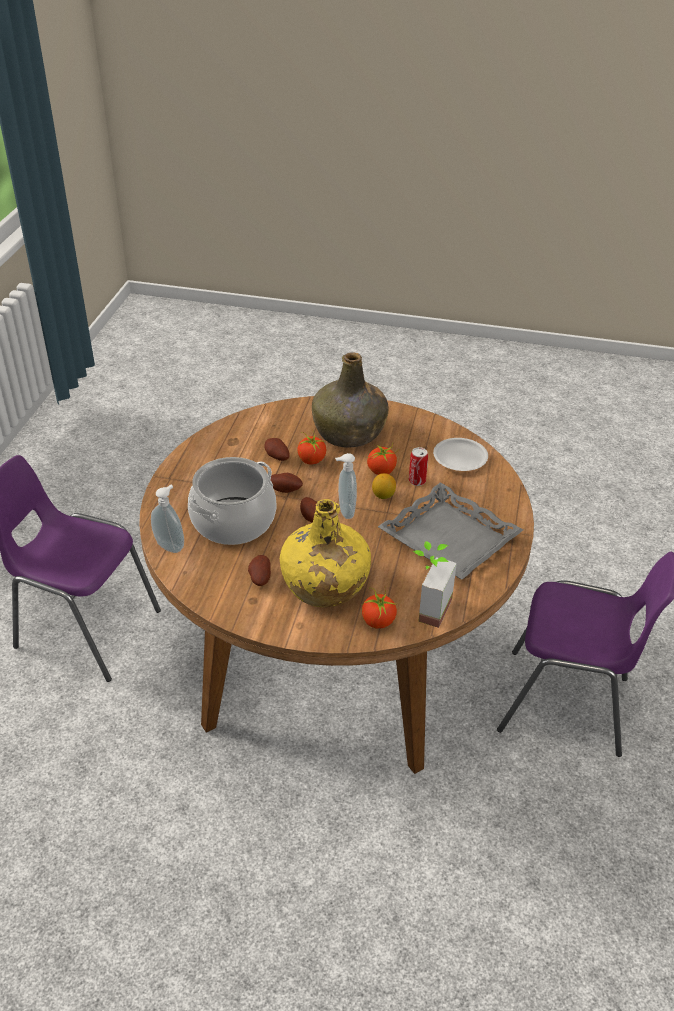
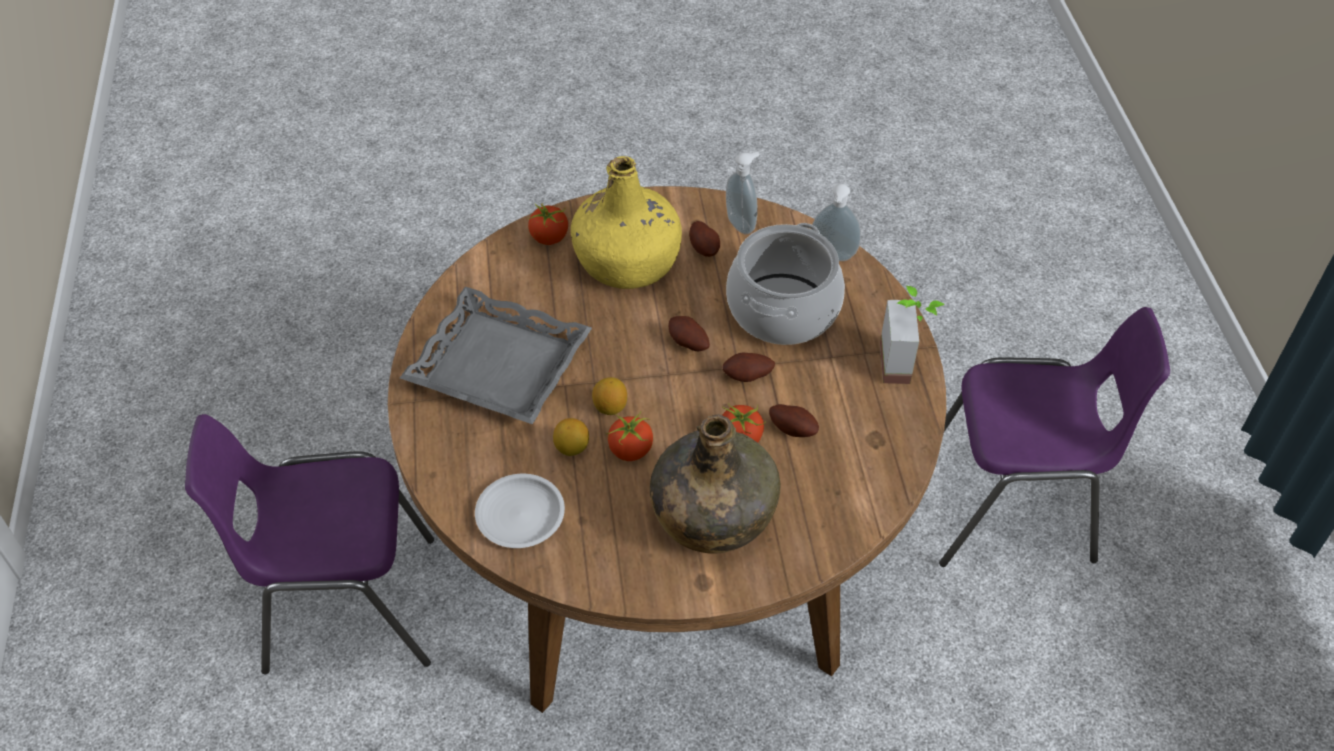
camera: 160 degrees right, 10 degrees up
(345, 511) = (650, 366): soap dispenser -> soap dispenser (742, 223)
(417, 481) = (572, 448): can -> lemon
(426, 607) = (501, 268): potted plant -> potted plant (906, 363)

